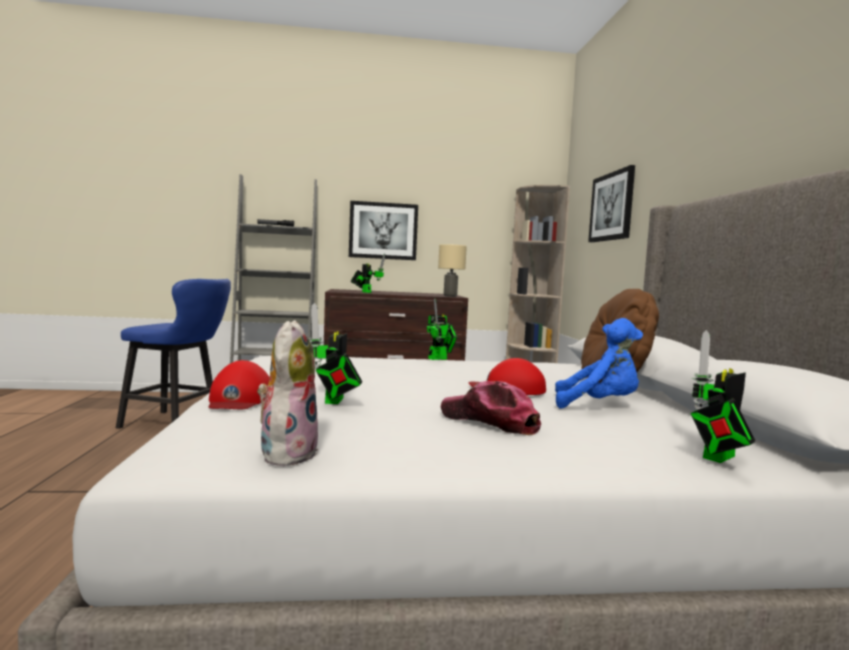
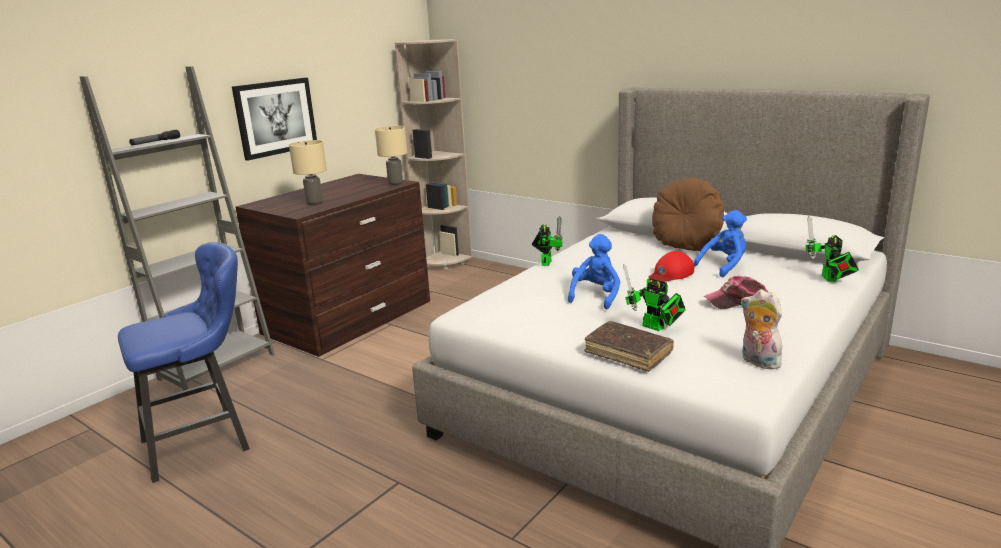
camera: 45 degrees left, 15 degrees up
(239, 399) = (628, 353): red cap -> brown book
(365, 292) = (313, 203): toy robot -> beige table lamp
(381, 376) = (595, 296): none -> blue plush toy
(612, 206) = (523, 67): picture -> none

